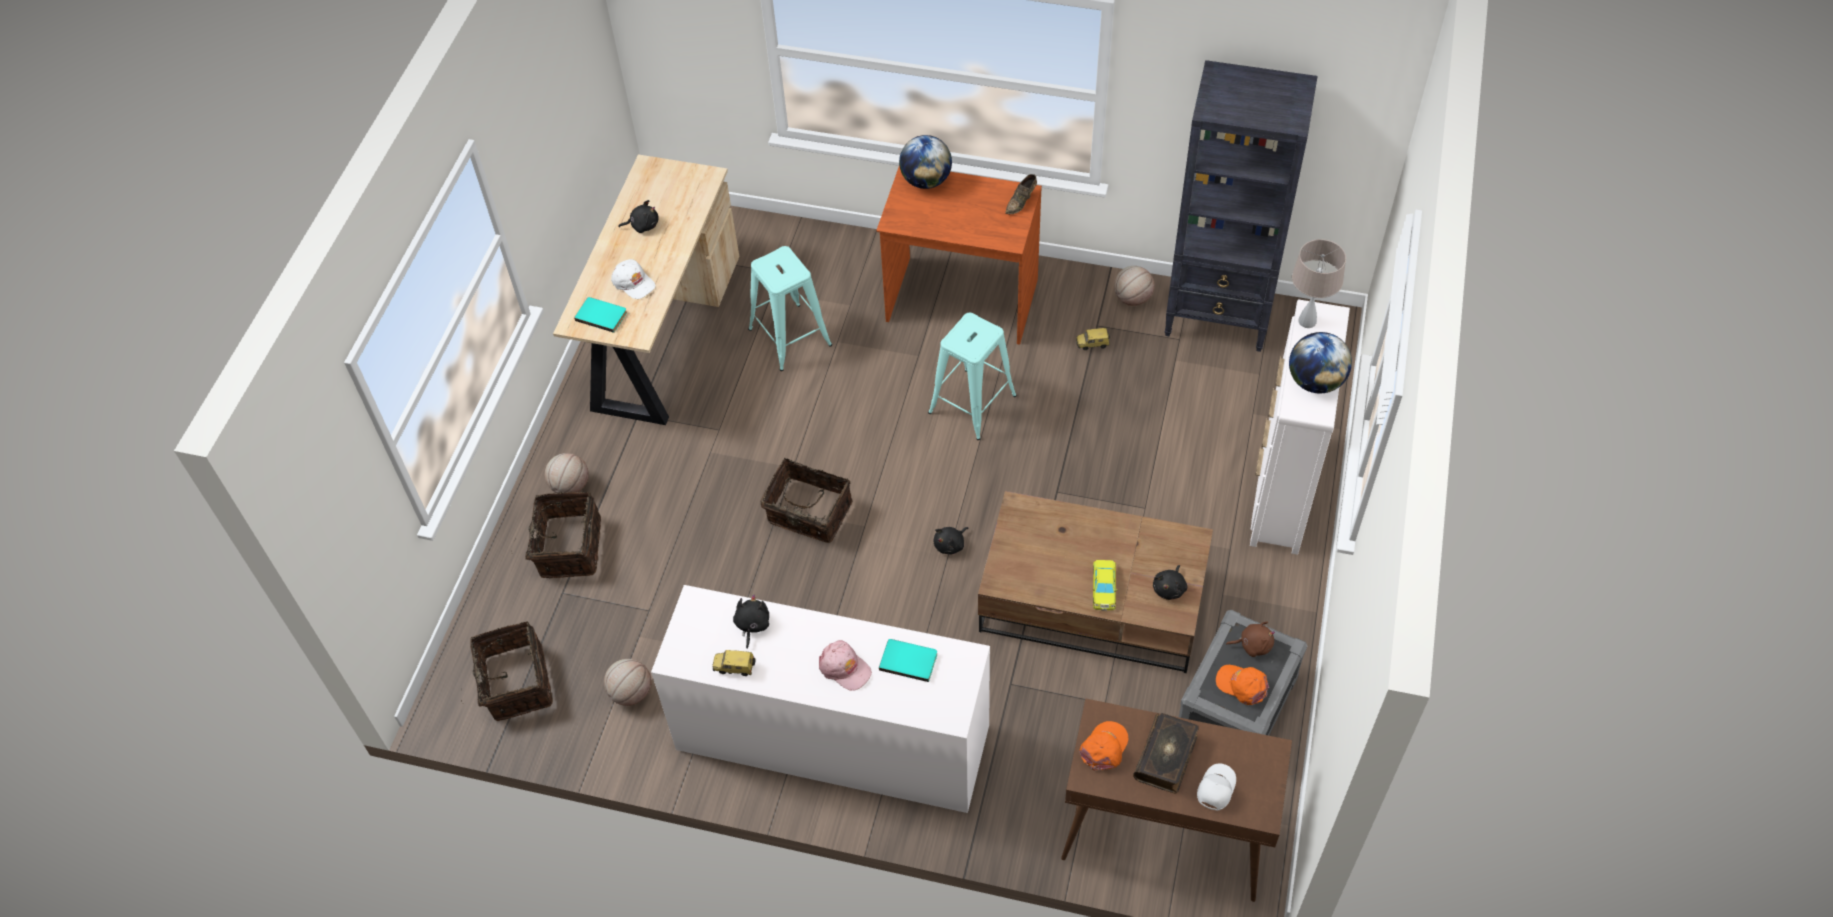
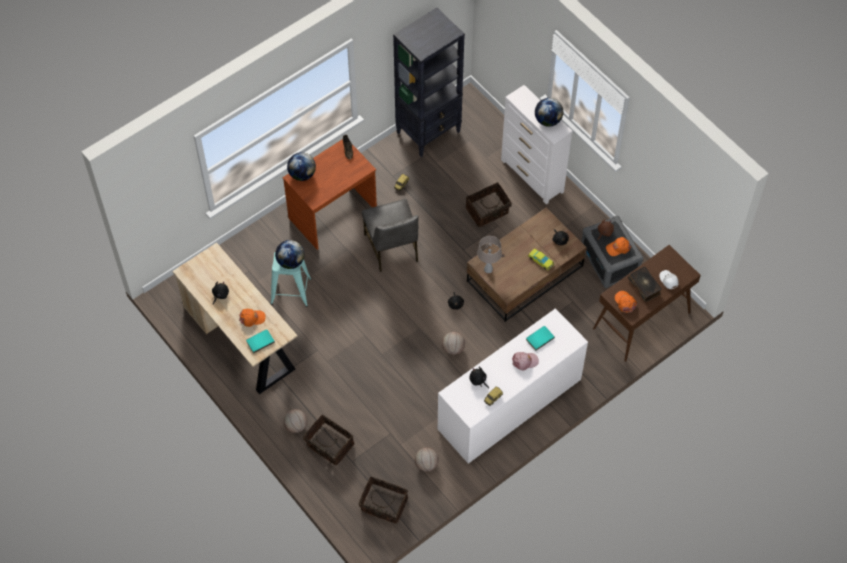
camera: 55 degrees left, 5 degrees up
(633, 282) = (252, 318): white cap -> orange cap
(783, 273) = (290, 262): none -> globe
(808, 514) = (394, 344): basket -> basket (488, 211)
(972, 404) = (392, 248): turquoise stool -> grey chair
(1132, 298) = (391, 154): basketball -> basketball (453, 348)
(1307, 321) = (518, 102): beige table lamp -> beige table lamp (488, 269)

